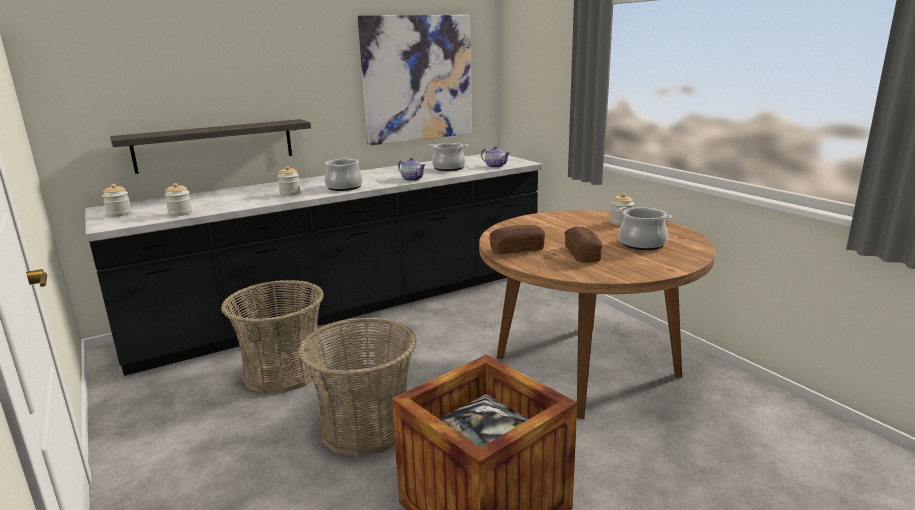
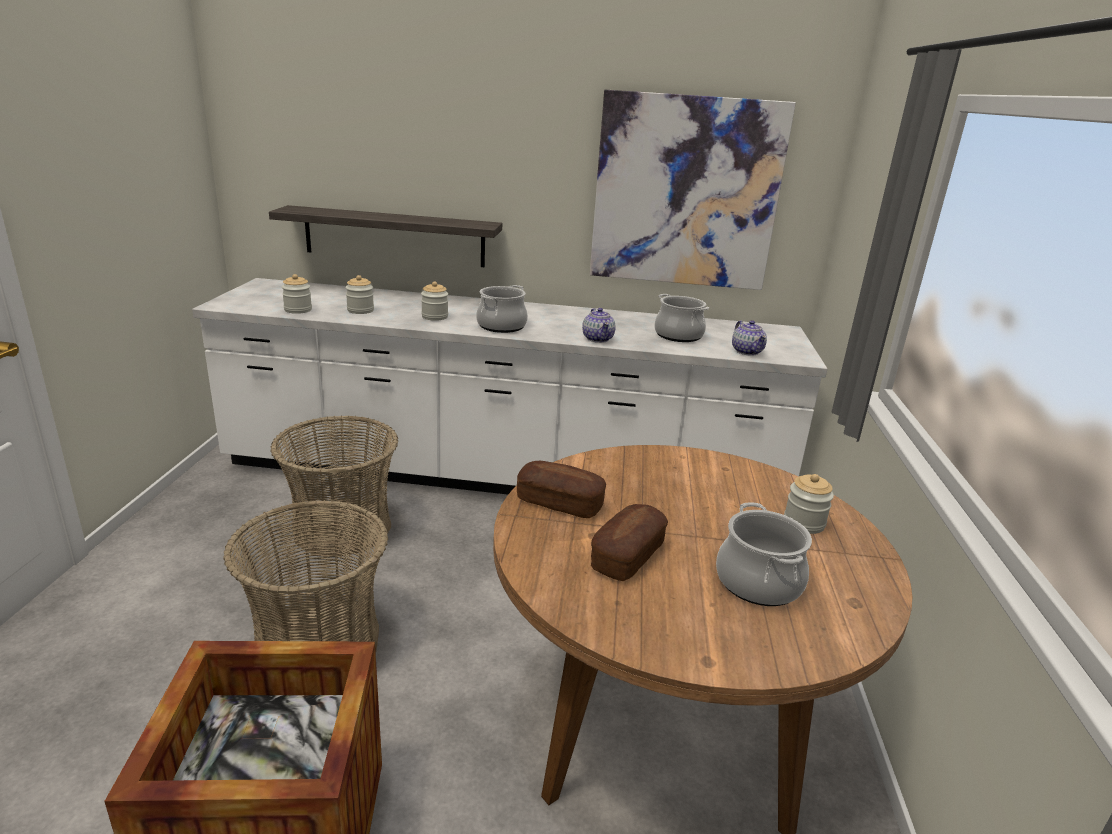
camera: 35 degrees right, 5 degrees up
(119, 214) = (259, 294): jar -> jar (360, 310)
(350, 306) = (504, 476): black counter -> white counter

